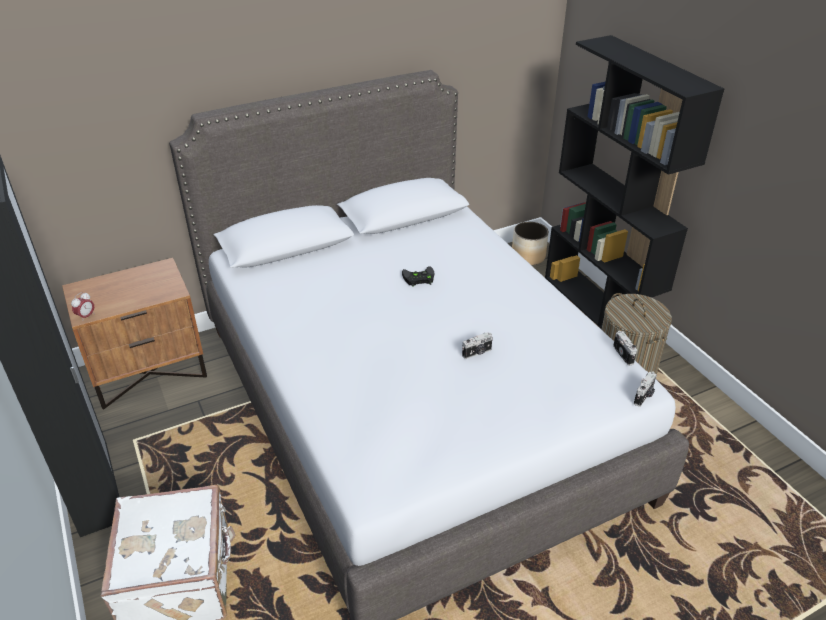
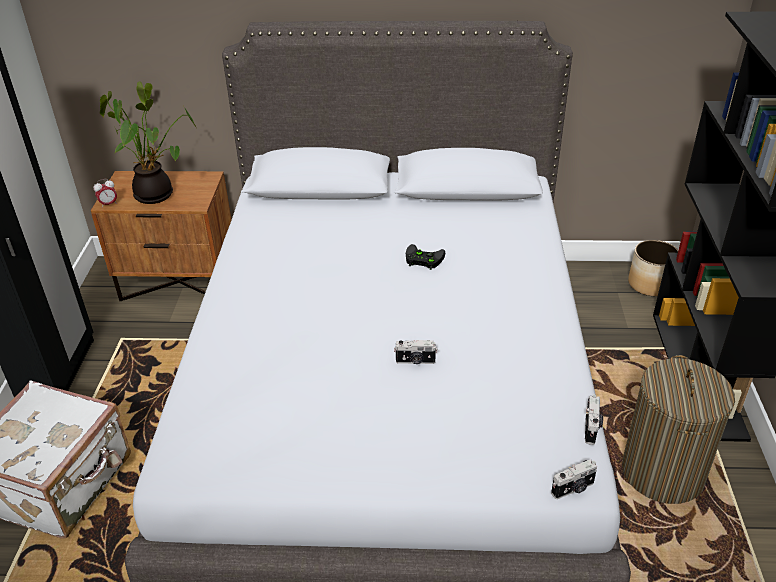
camera: 30 degrees right, 0 degrees up
(127, 294) = (157, 194): none -> potted plant

